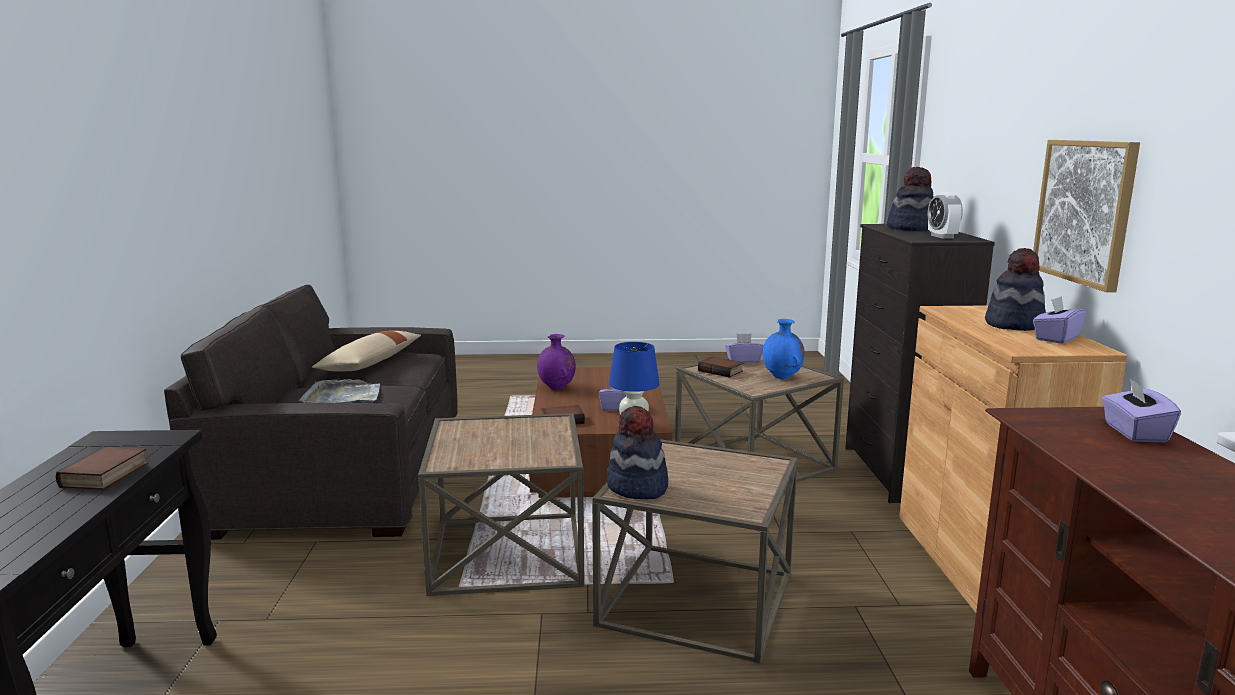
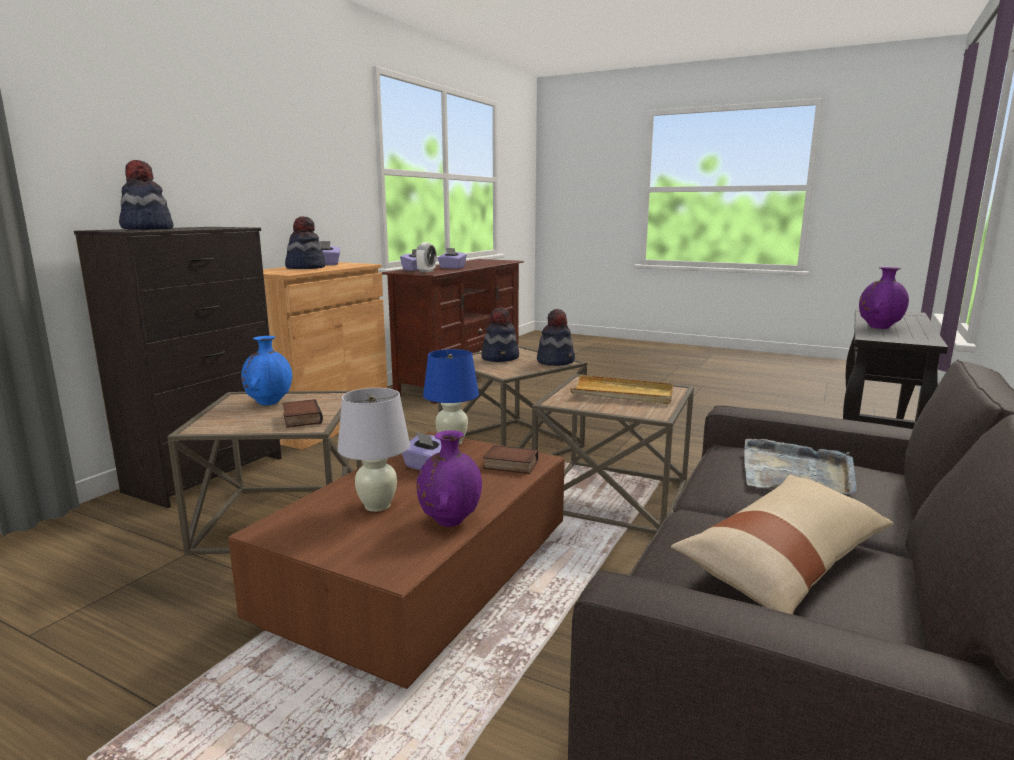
camera: 150 degrees left, 0 degrees up
(106, 476) = (879, 328): book -> purple vase
(498, 442) = (622, 394): none -> beige tray
(608, 386) = (377, 506): none -> white table lamp
(725, 481) = (500, 358): none -> hat
(743, 360) = (237, 426): purple tissue box -> purple tissue box (452, 268)
(942, 237) = (206, 227): alarm clock -> alarm clock (426, 271)
(1084, 211) = (281, 192): picture -> none

